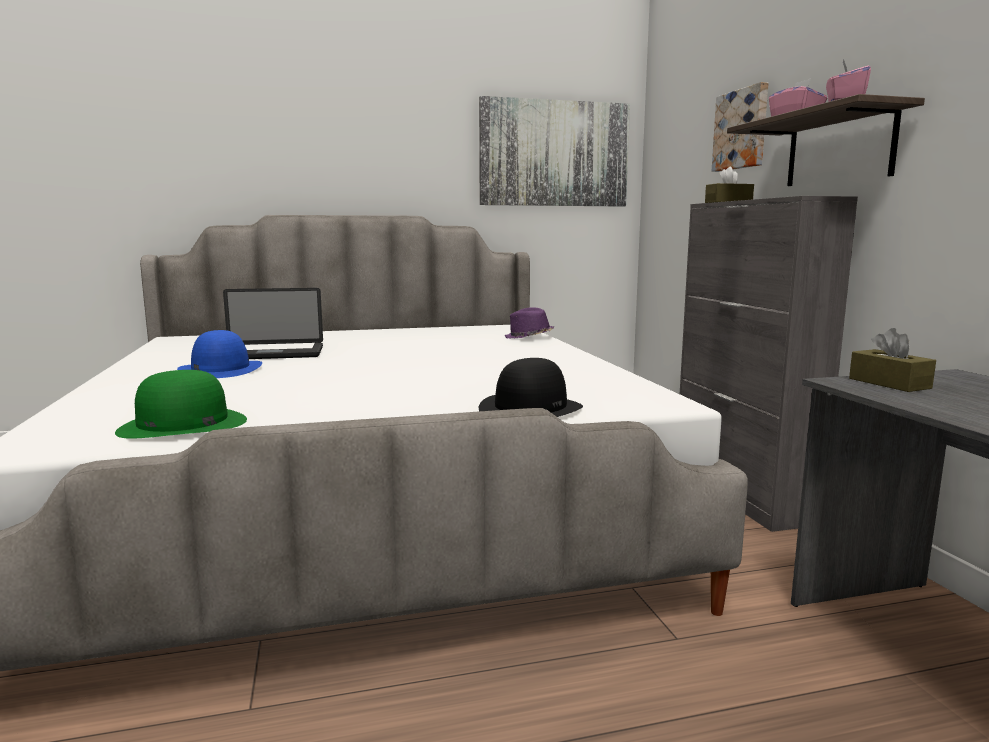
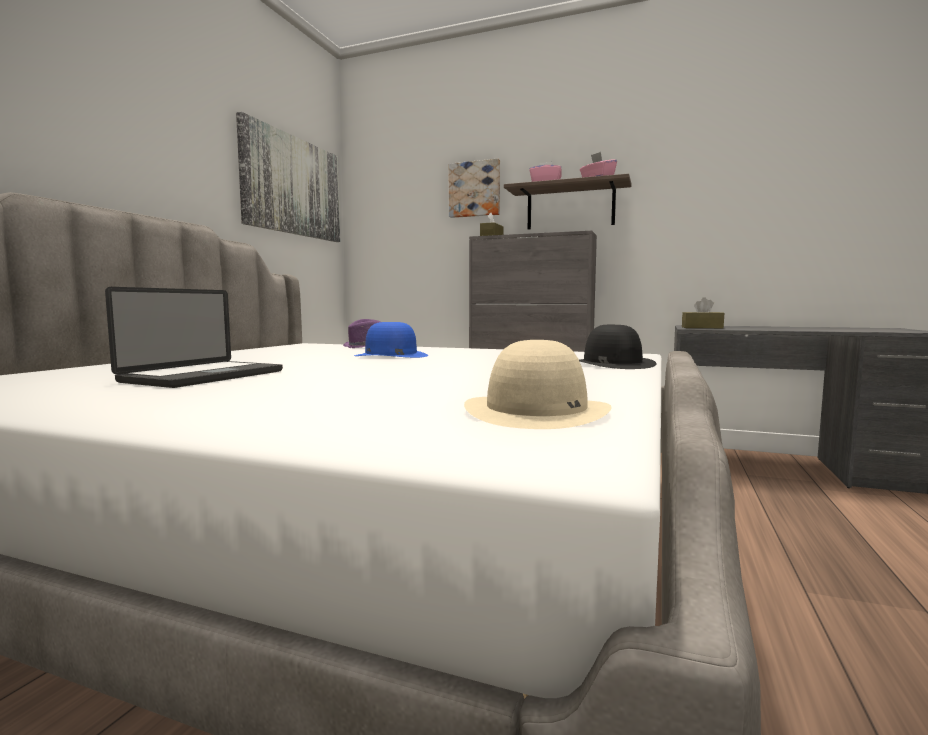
camera: 55 degrees left, 5 degrees down
(182, 425) = (536, 411): green hat -> beige hat
(220, 369) = (242, 390): blue hat -> blue hat (390, 355)

